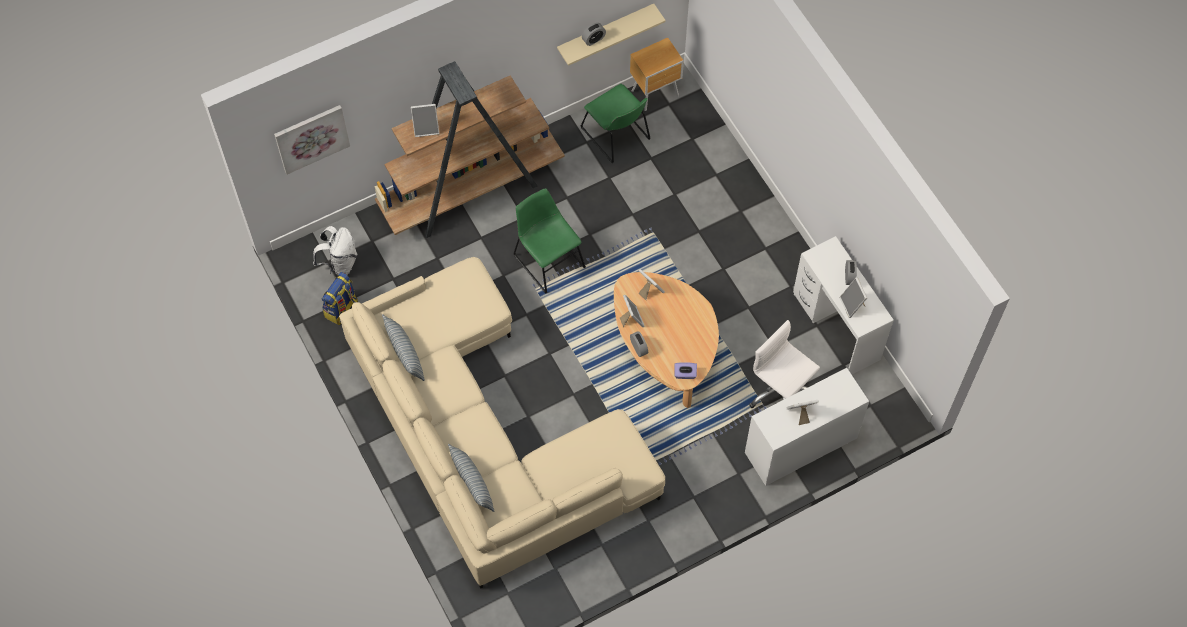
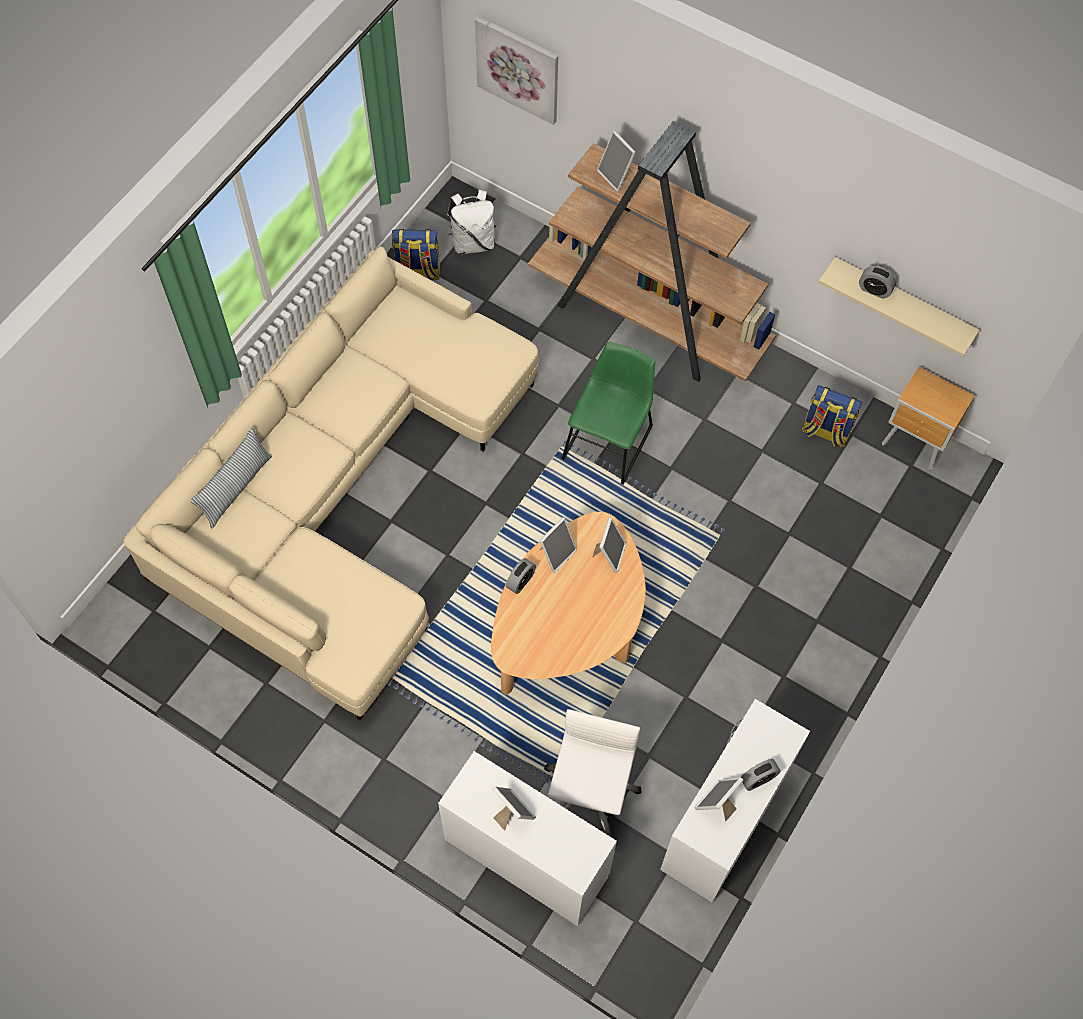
camera: 60 degrees right, 0 degrees up
(405, 354) = (366, 340): pillow -> none
(617, 136) = (825, 431): green chair -> backpack
(685, 374) = (515, 652): purple tissue box -> none

